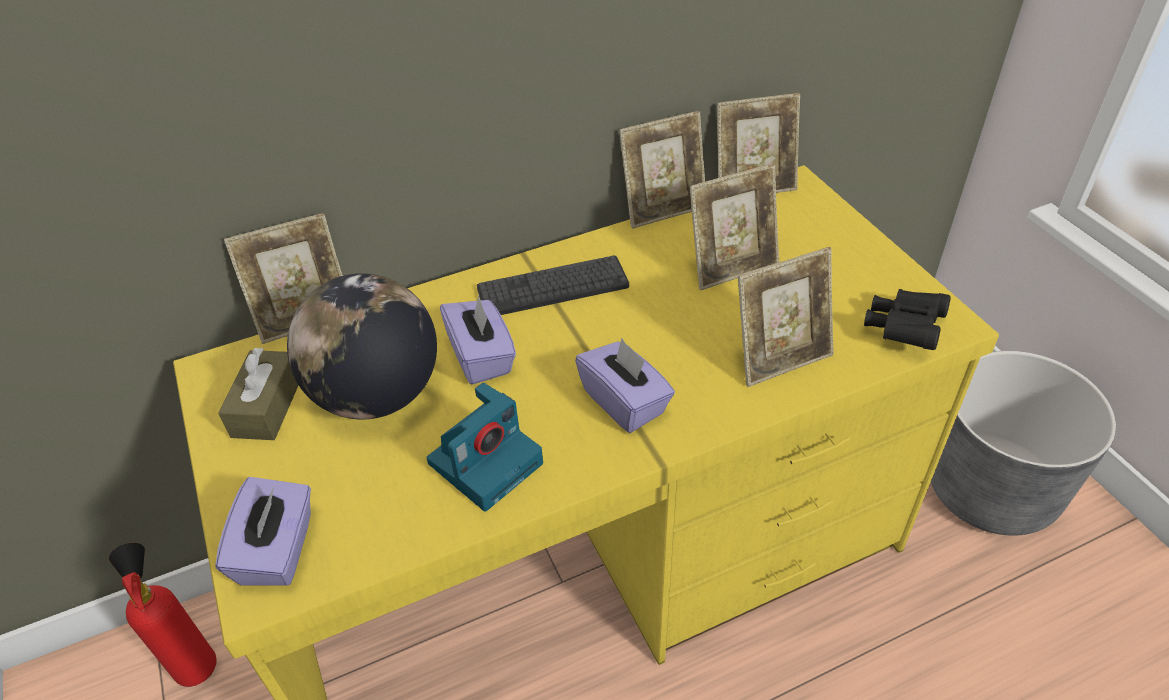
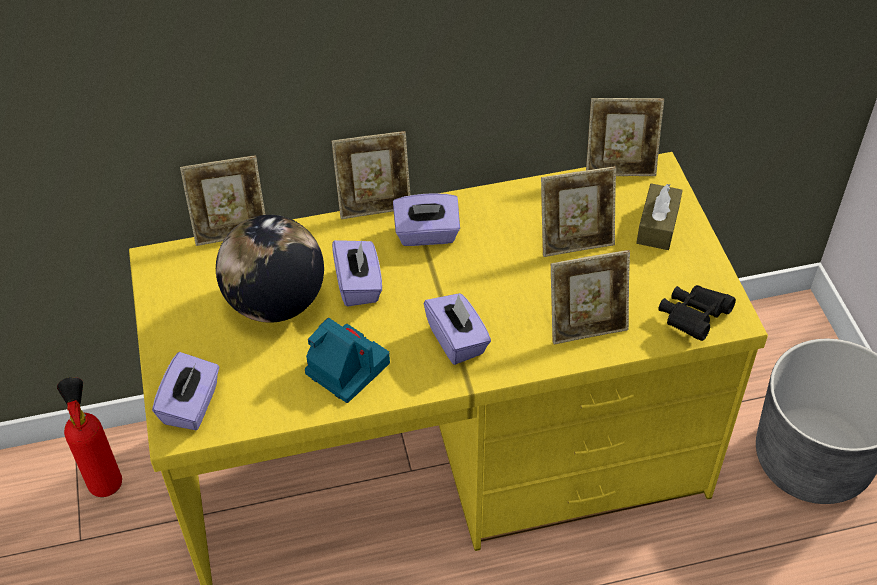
camera: 10 degrees right, 5 degrees up
(267, 406) = (194, 298): brown tissue box -> brown tissue box (657, 225)
(486, 461) = (345, 367): camera -> camera turned 105 degrees counterclockwise
(553, 287) = (427, 234): keyboard -> purple tissue box
(663, 209) = (536, 176): picture frame -> picture frame (374, 204)

